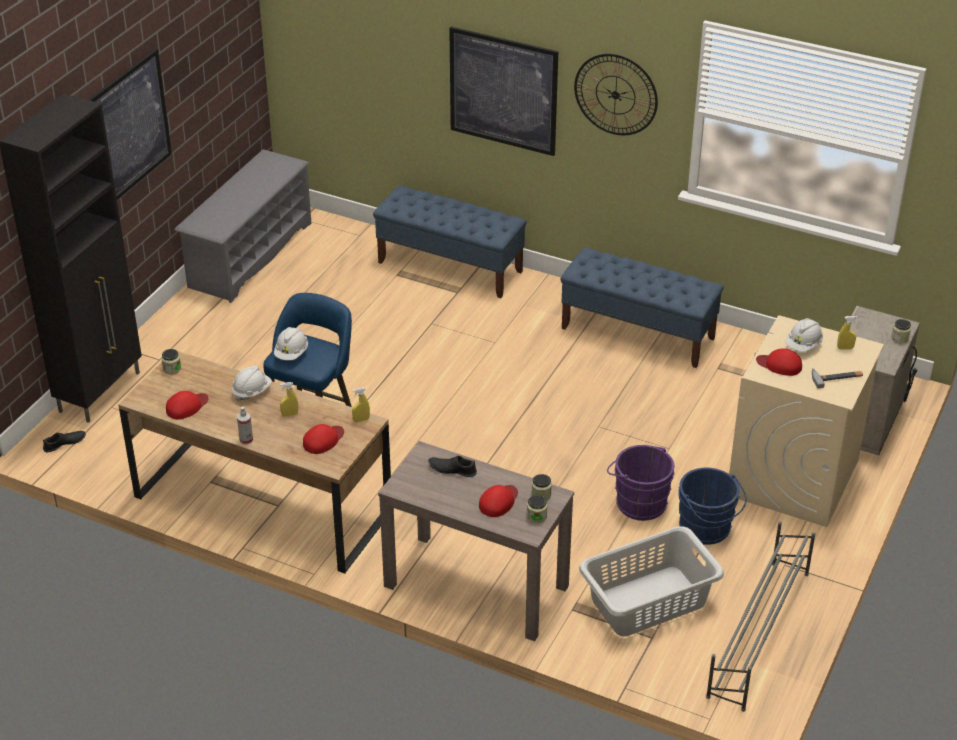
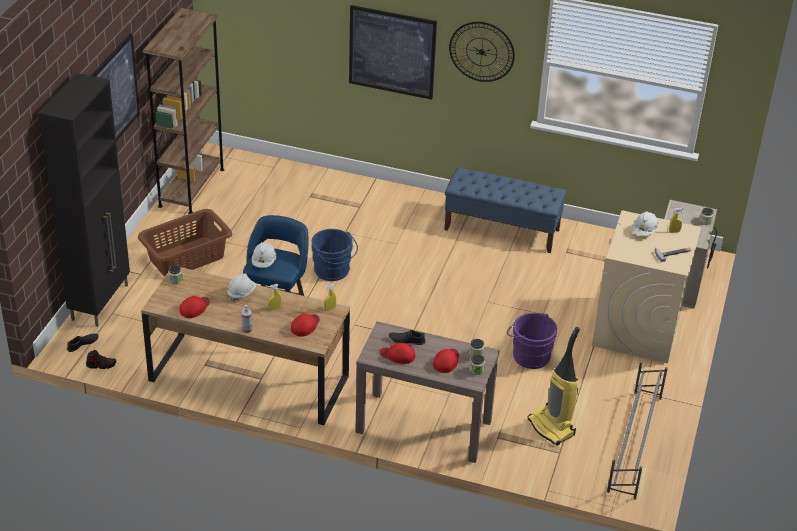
camera: 10 degrees left, 0 degrees up
(80, 472) = (101, 365): none -> shoe
(222, 343) = (187, 258): none -> brown laundry basket
(250, 255) = (191, 187): grey shoe rack -> brown bookcase
(450, 267) = (349, 188): blue bench -> none
(649, 602) = (552, 427): grey laundry basket -> vacuum cleaner
(706, 529) = (582, 372): blue bucket -> blue bucket (333, 271)
(779, 365) = (630, 247): red cap -> red cap (398, 355)

